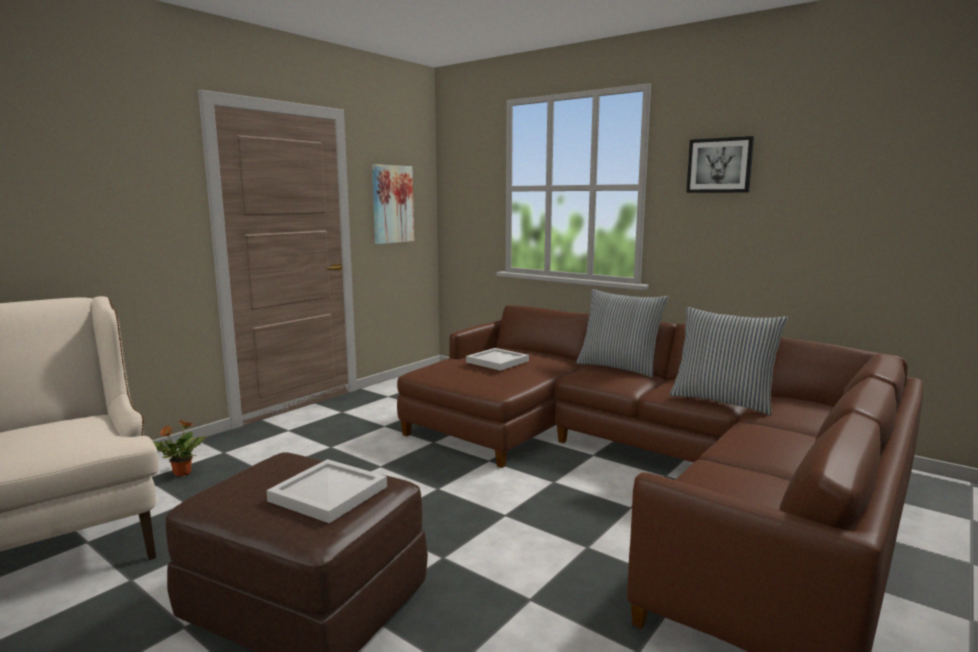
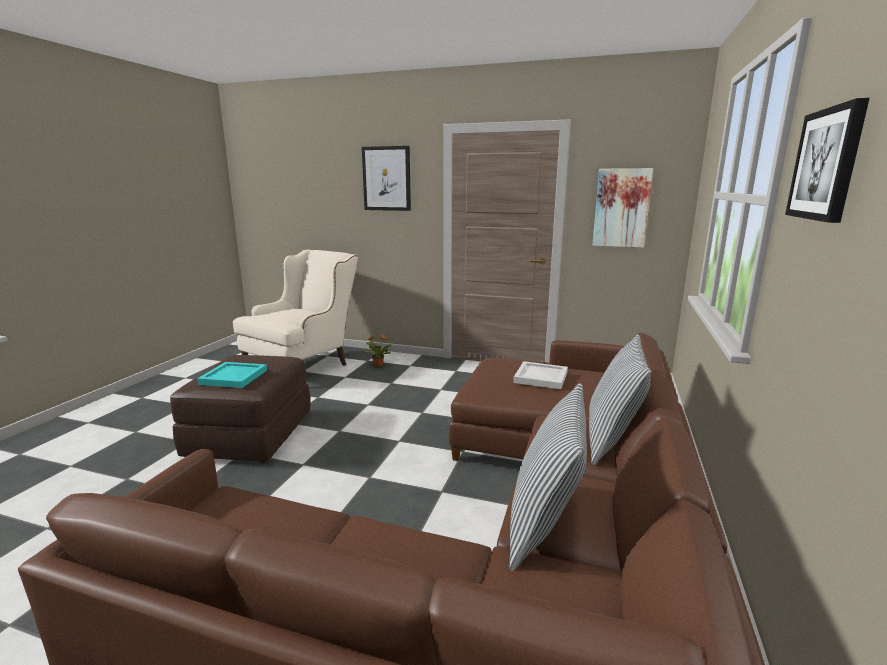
camera: 70 degrees right, 5 degrees up
(107, 164) = (387, 178): none -> picture
(328, 494) = (232, 377): white tray -> turquoise tray

